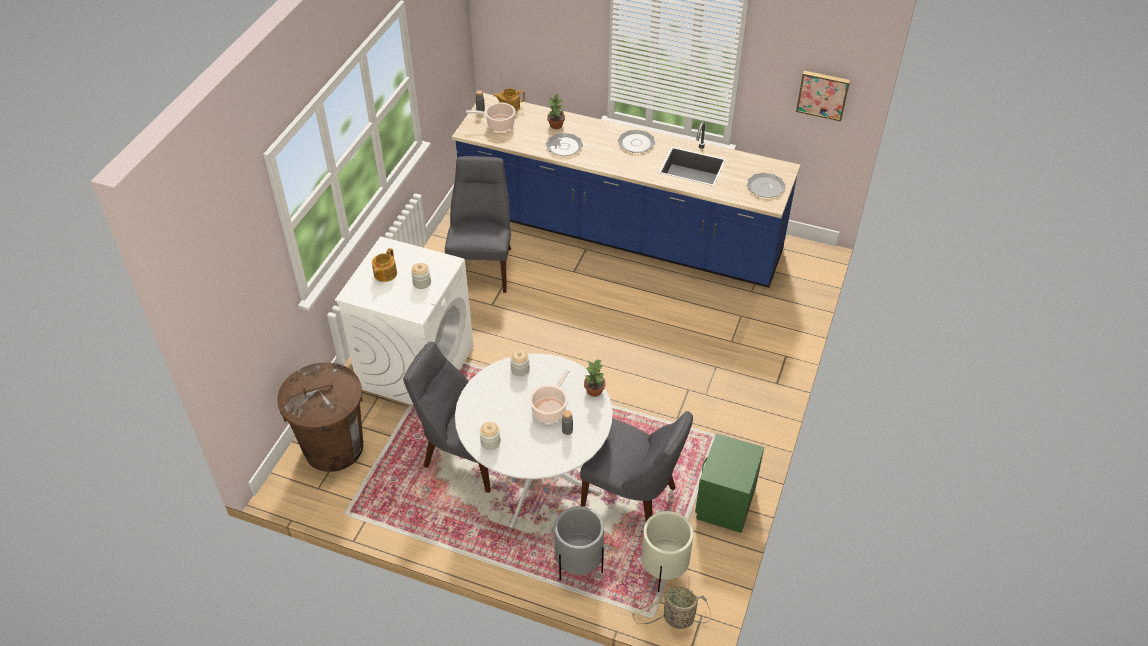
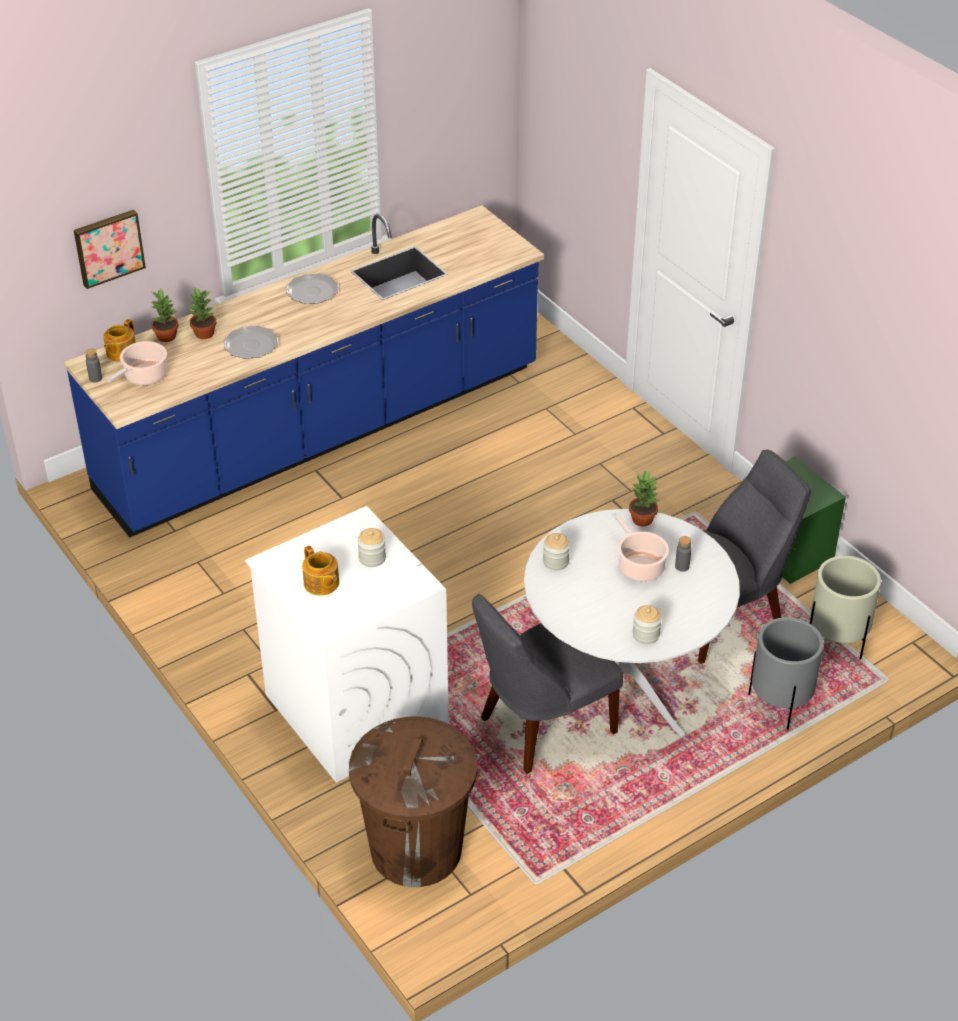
camera: 55 degrees left, 5 degrees down
(483, 266) = (246, 569): grey chair -> none
(539, 113) = (166, 336): none -> potted plant
(676, 619) = (903, 663): basket -> none
(766, 187) = (490, 242): plate -> none
(823, 94) = (472, 107): picture -> picture (108, 247)

